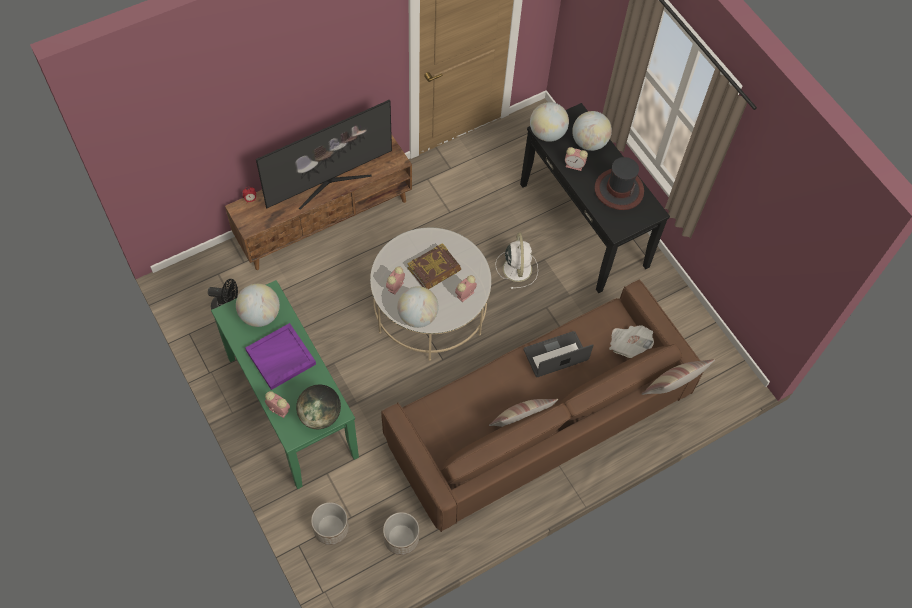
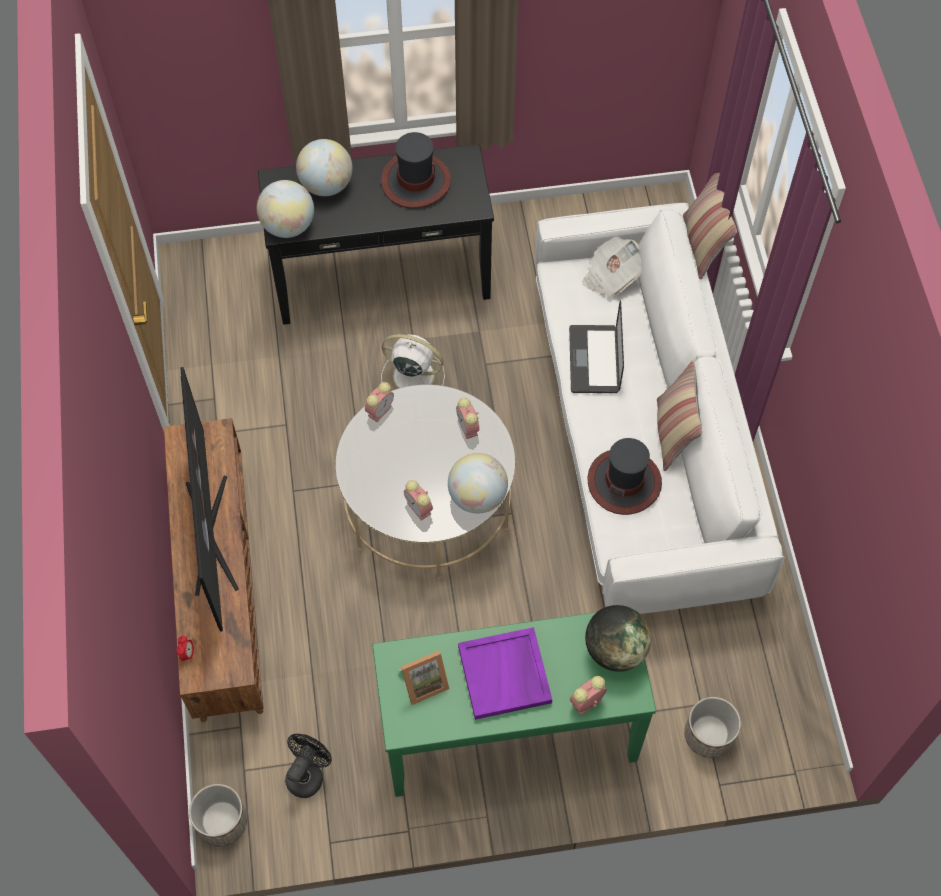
camera: 65 degrees left, 0 degrees up
(260, 315) = (423, 682): globe -> picture frame
(401, 538) = (750, 651): planter -> planter (221, 821)
(434, 270) = (413, 451): book -> none
(470, 402) = (624, 481): none -> hat
(536, 419) = (640, 434): brown sofa -> white sofa
(575, 165) = (355, 214): alarm clock -> alarm clock (380, 410)

